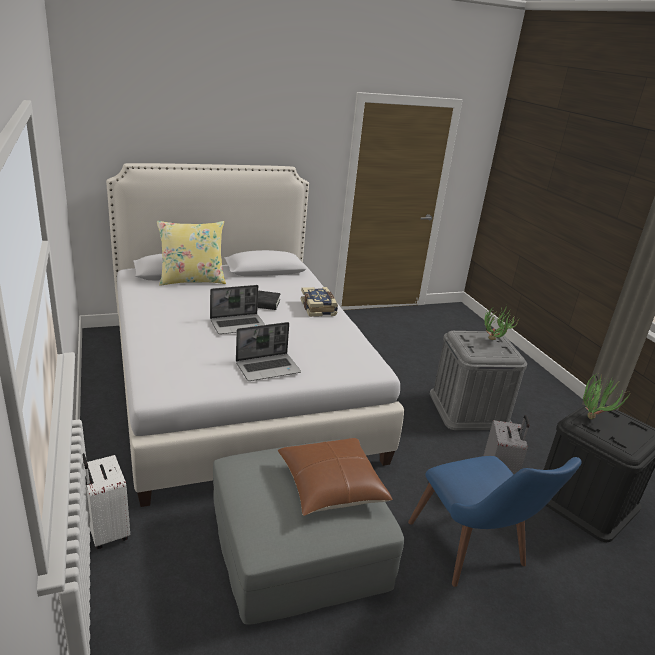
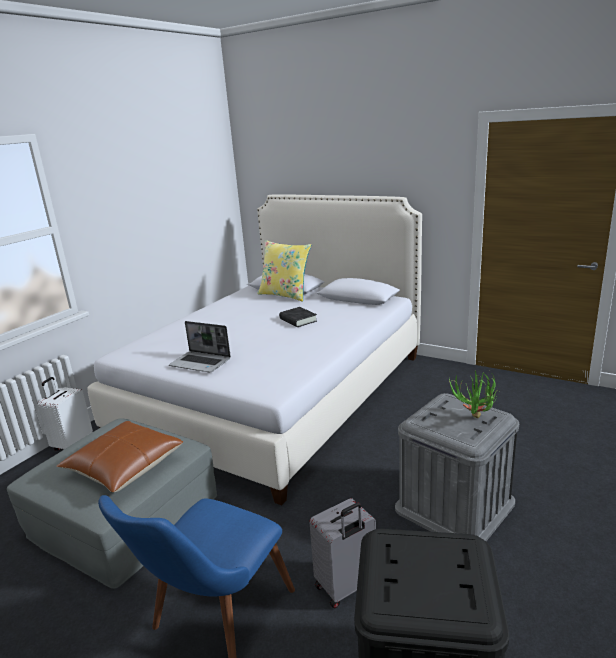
camera: 55 degrees right, 5 degrees down
(238, 325) = (246, 330): laptop -> none
(319, 308) = (334, 334): book -> none
(593, 417) = (423, 547): potted plant -> none

